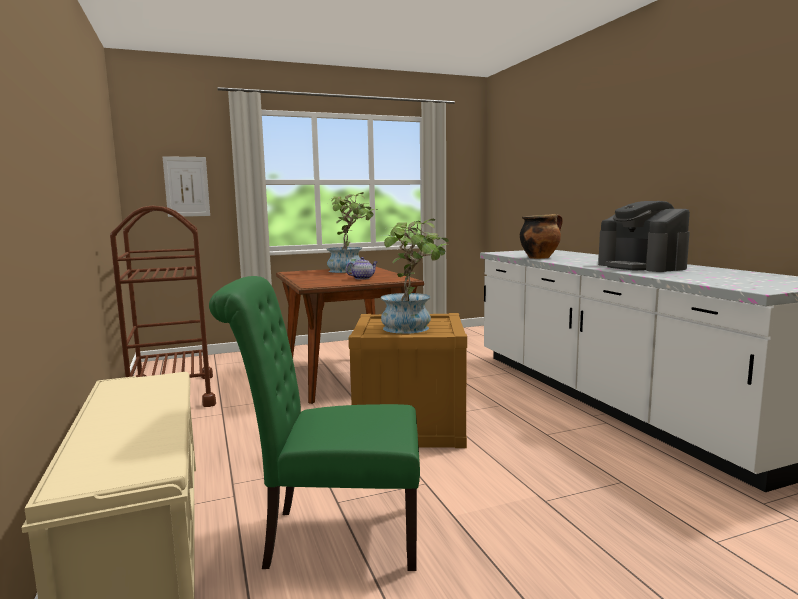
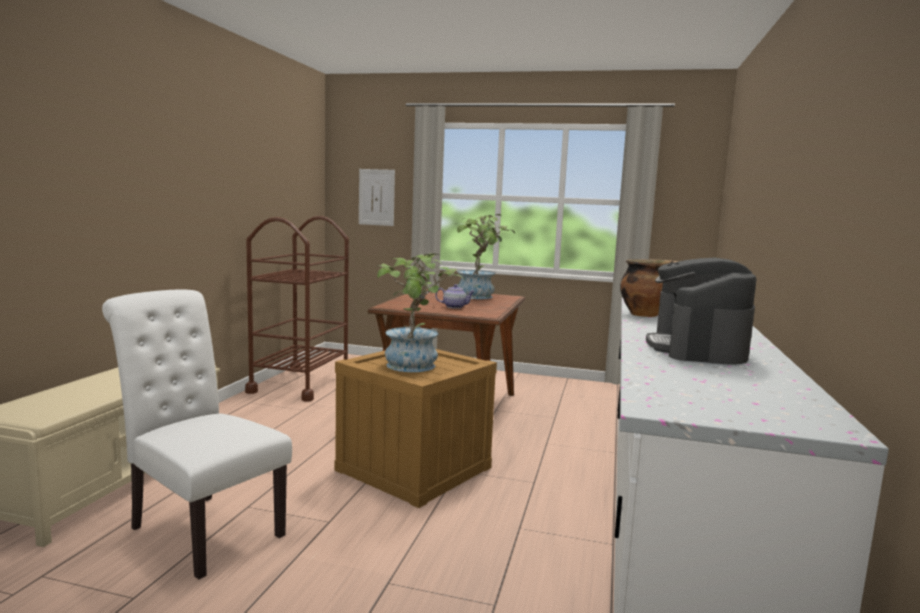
camera: 35 degrees right, 0 degrees up
(332, 536) = (200, 528): green chair -> white chair

